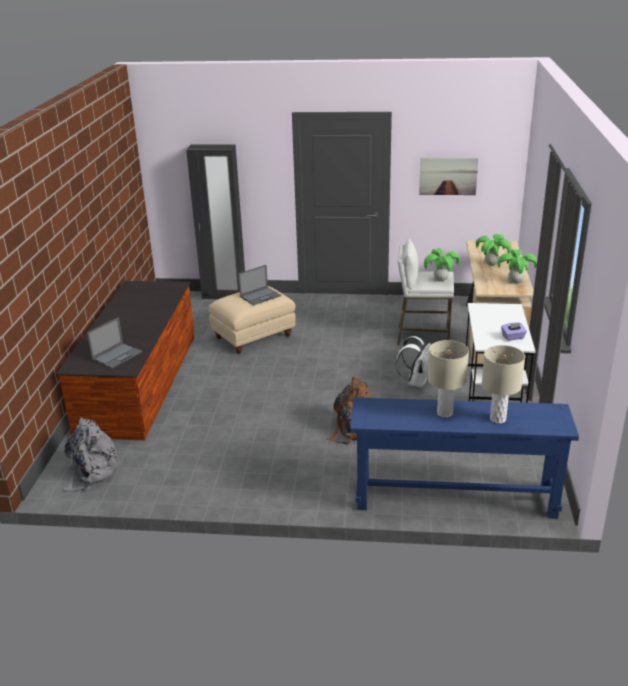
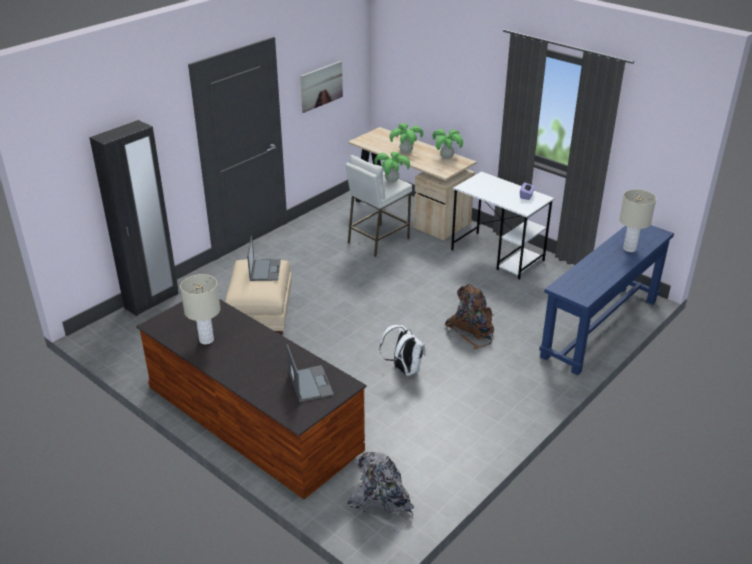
camera: 55 degrees left, 5 degrees up
(416, 382) = (440, 274): white backpack -> white backpack (404, 369)
(445, 413) = (603, 263): beige table lamp -> beige table lamp (206, 340)

